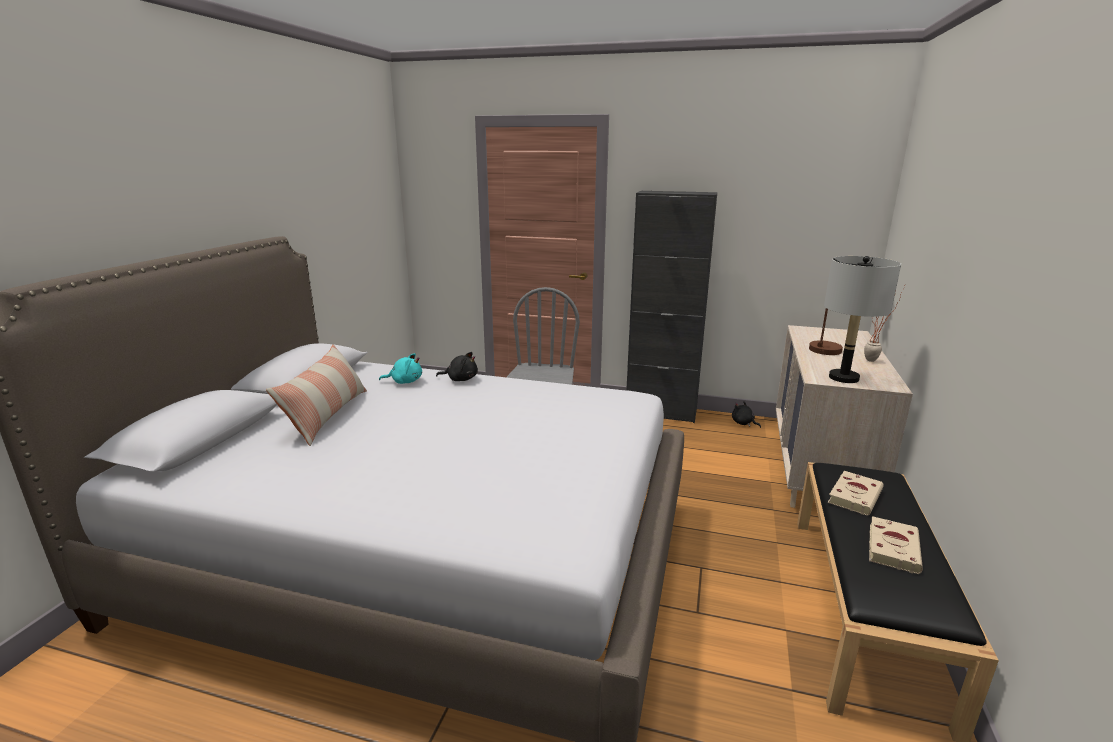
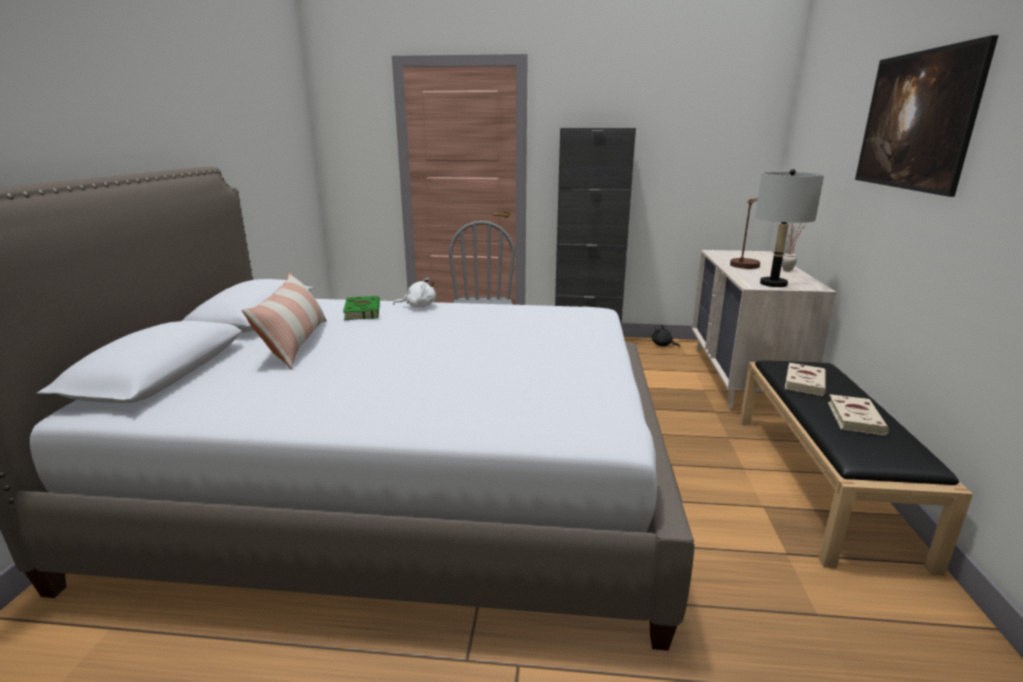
camera: 10 degrees left, 0 degrees up
(405, 381) = (362, 311): turquoise plush toy -> green book
(460, 379) = (418, 306): black plush toy -> white plush toy
(983, 254) = (907, 154): none -> picture

